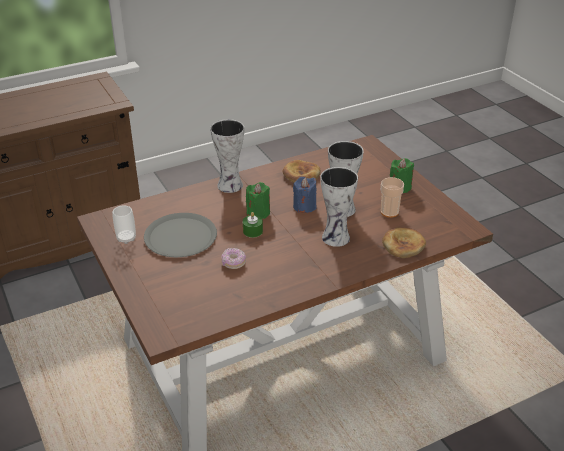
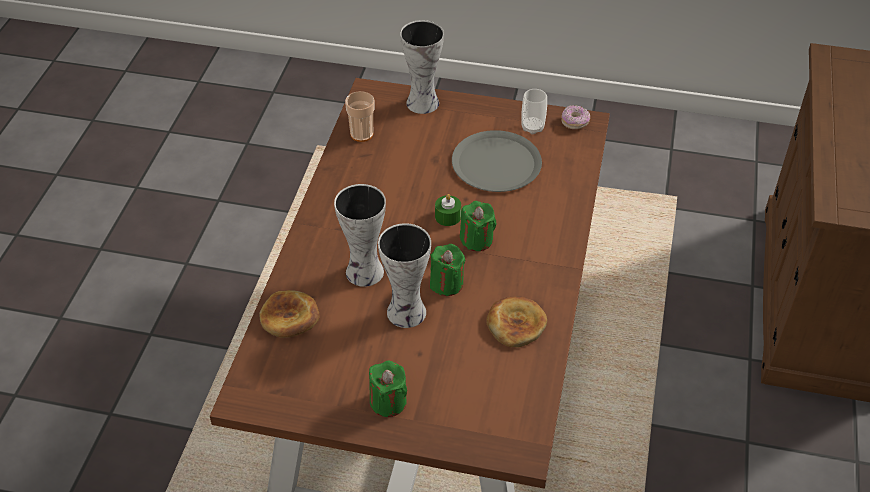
camera: 130 degrees right, 10 degrees up
(229, 186) = (555, 246): vase -> vase (421, 102)
(233, 263) = (413, 176): donut -> donut (575, 122)
(304, 206) = (446, 283): blue candle -> green candle
(389, 212) = (354, 350): cup -> cup (361, 134)

